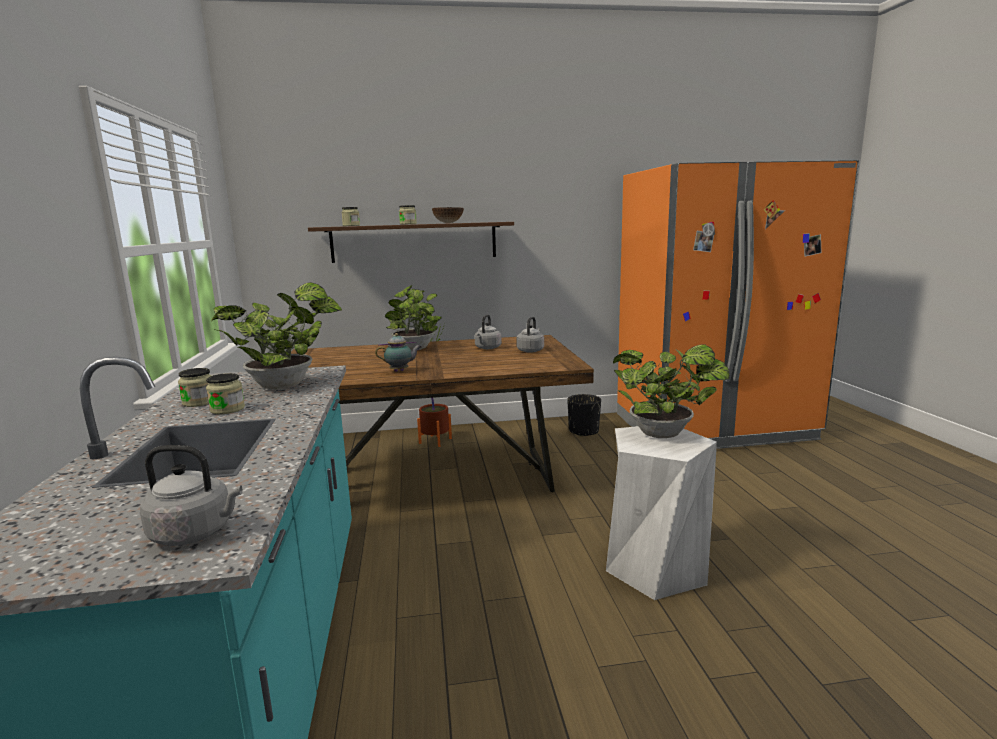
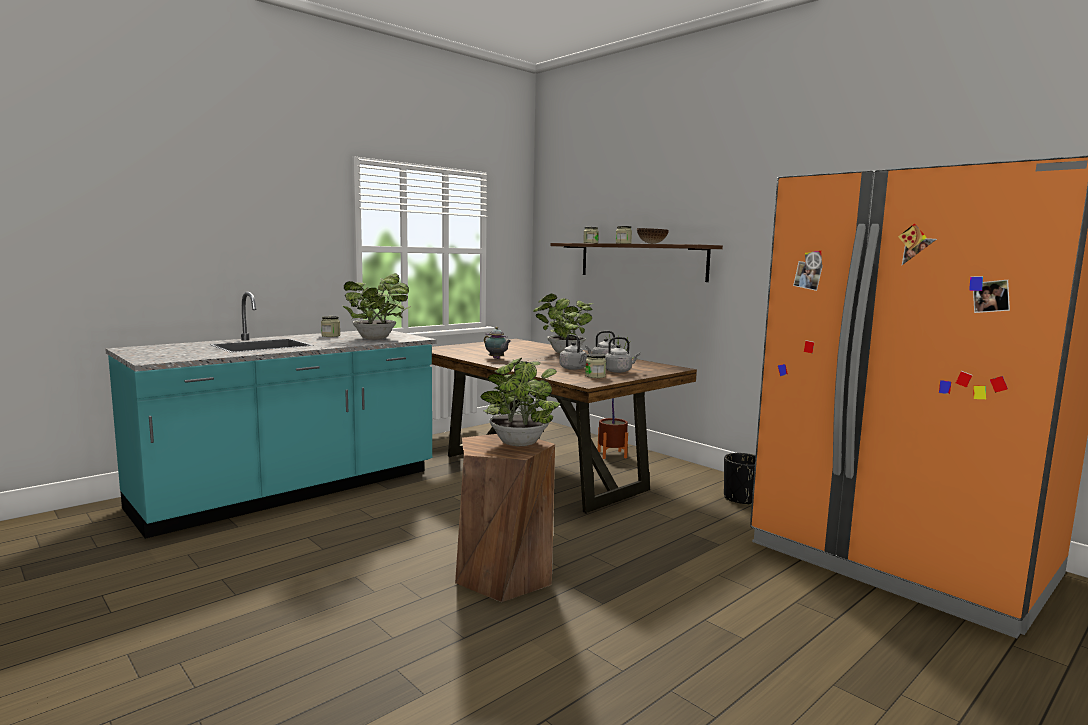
camera: 55 degrees right, 5 degrees down
(196, 533) = (168, 357): grey kettle -> grey kettle (574, 368)
(227, 409) = (322, 339): jar -> jar (595, 376)
(655, 569) = (504, 576): white stool -> brown stool

